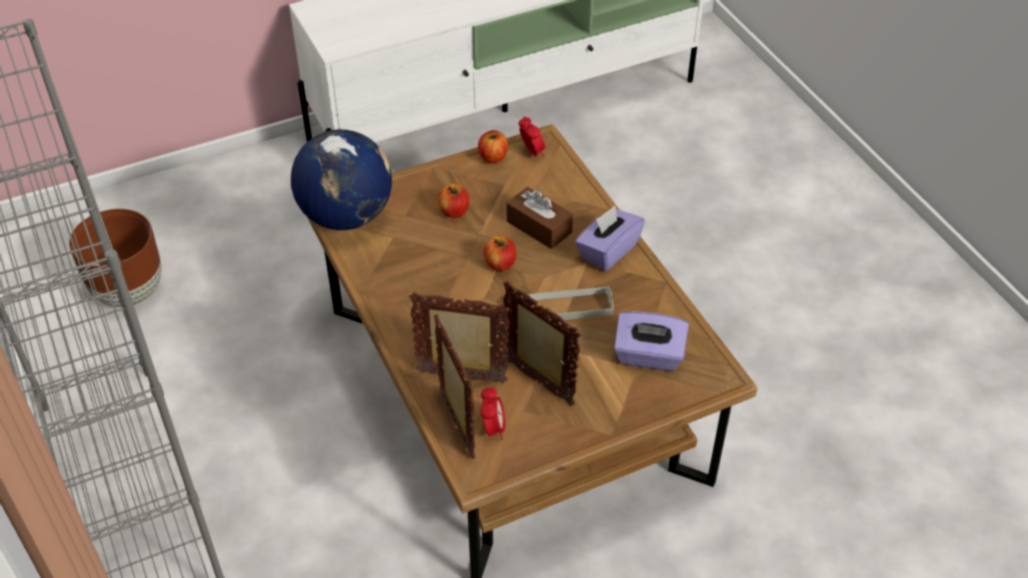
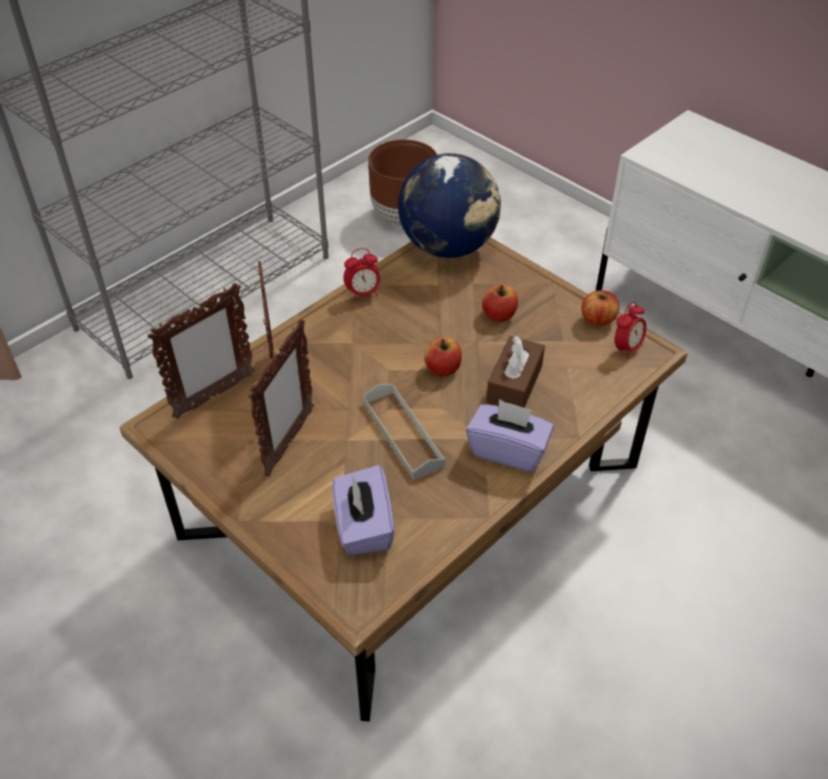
camera: 70 degrees right, 0 degrees up
(493, 428) = (218, 423): alarm clock -> alarm clock (363, 293)

